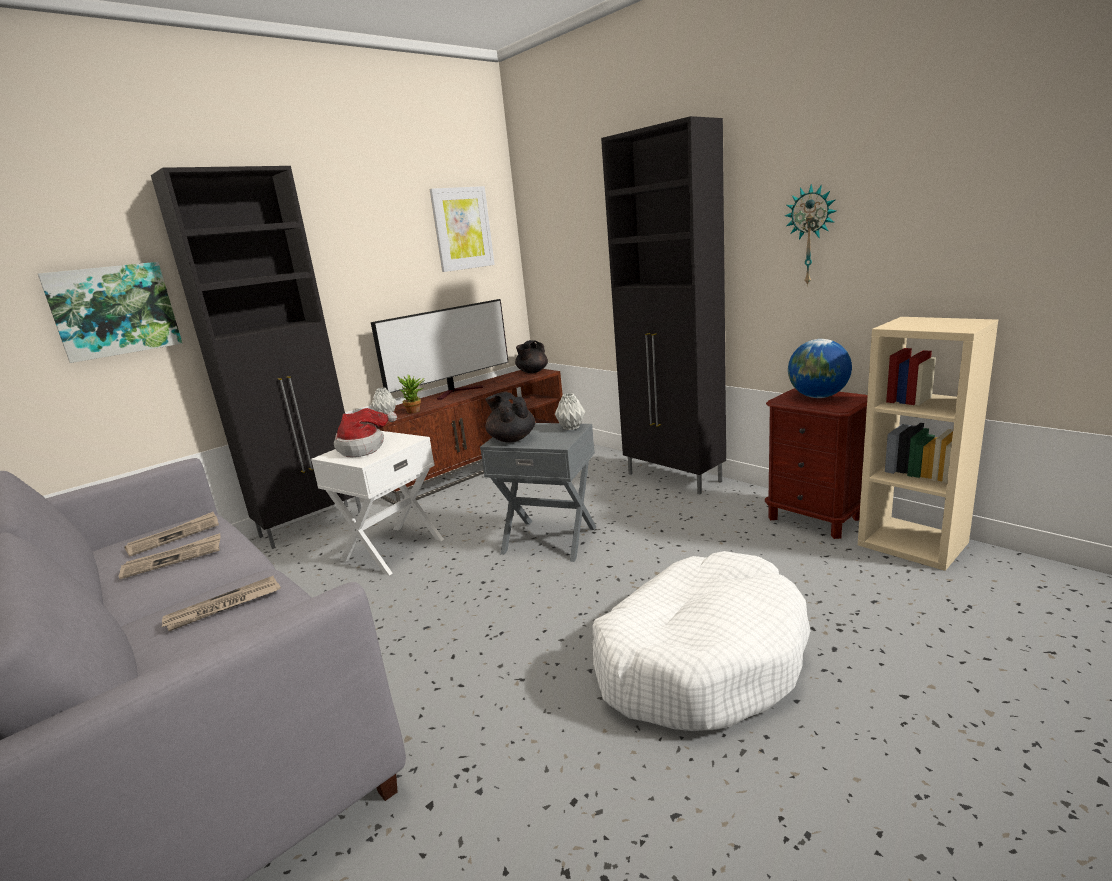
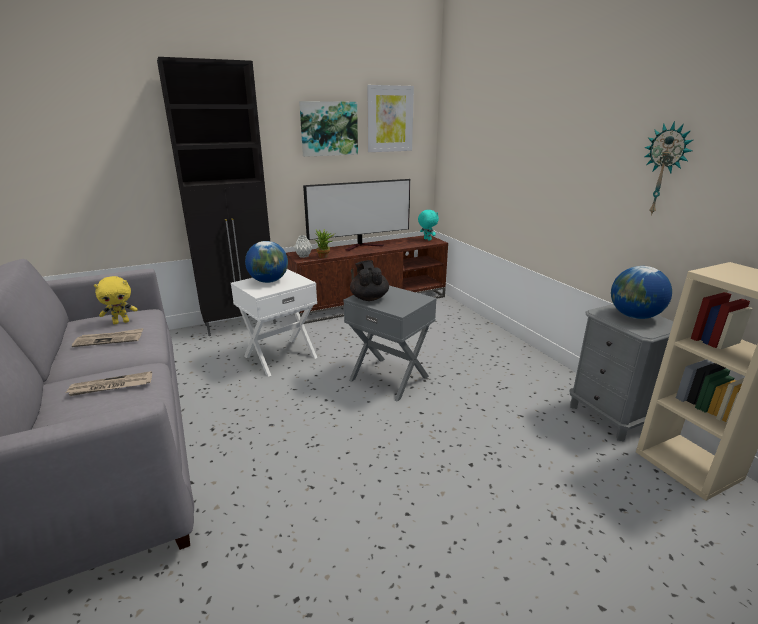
camera: 15 degrees right, 5 degrees up
(114, 310) = (124, 156): picture -> picture (329, 128)
(174, 536) = (121, 322): newspaper -> yellow plush toy
(364, 447) = (268, 281): hat -> globe
(532, 372) = (427, 239): black teapot -> turquoise plush toy
(571, 427) = (418, 298): grey vase -> none
(674, 478) = (510, 349): black cabinet -> none
(700, 658) = (448, 514): white dog bed -> none
(815, 518) = (610, 416): brown nightstand -> grey nightstand

